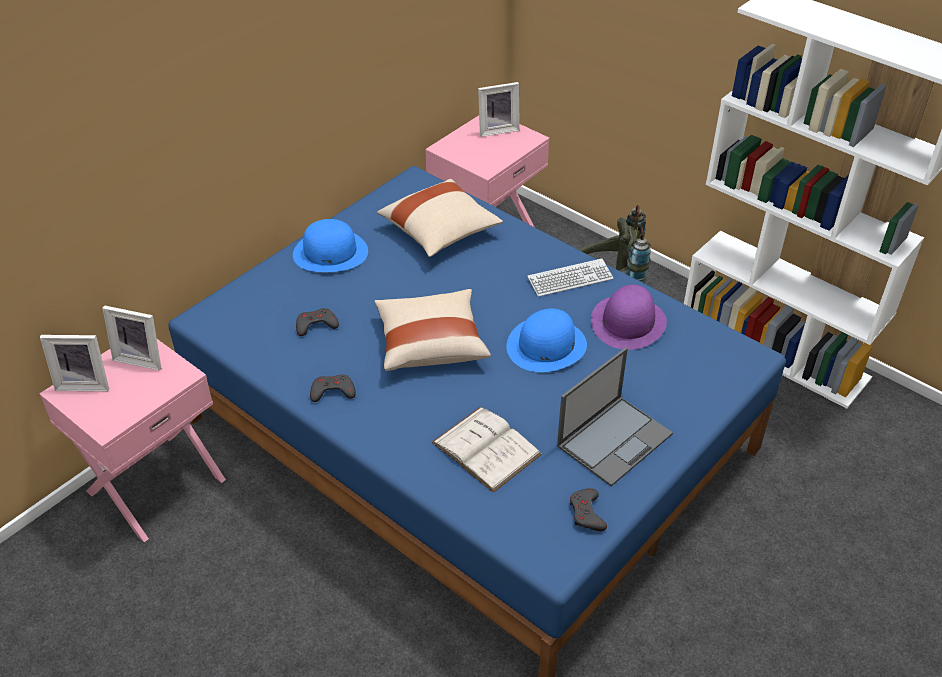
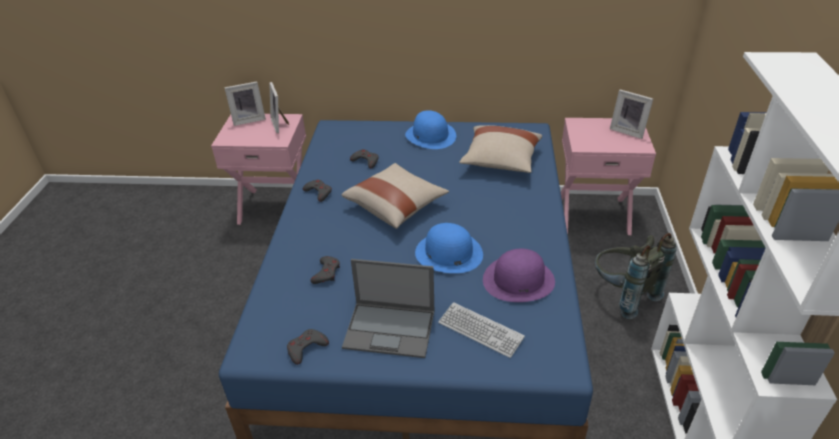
camera: 55 degrees right, 5 degrees down
(85, 382) = (248, 119): picture frame -> picture frame turned 75 degrees counterclockwise
(486, 448) = (326, 273): white book -> grey game controller
(570, 279) = (527, 232): keyboard -> keyboard (480, 330)

